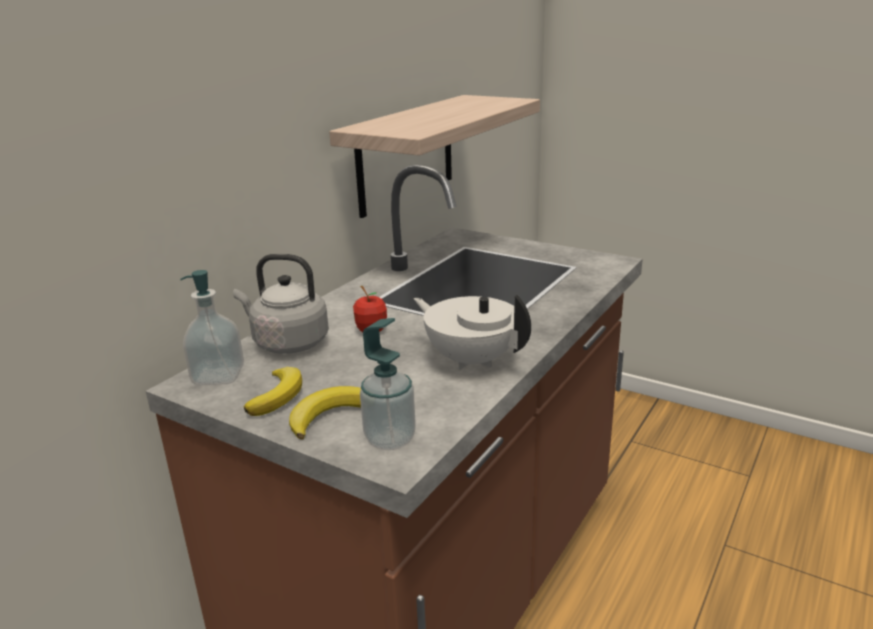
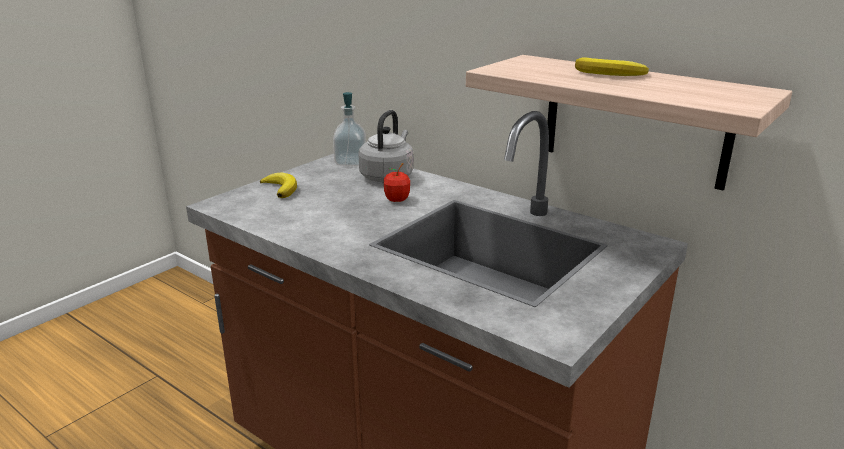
camera: 95 degrees right, 0 degrees up
(278, 395) = (315, 176): banana -> banana (611, 74)
(390, 439) = (240, 203): soap dispenser -> none
(471, 359) = (326, 231): white teapot -> none

